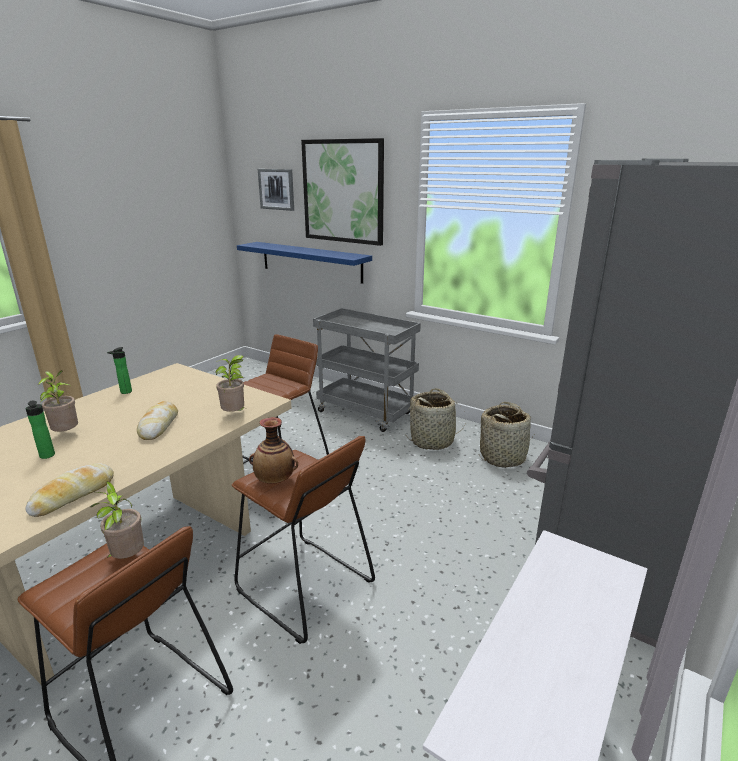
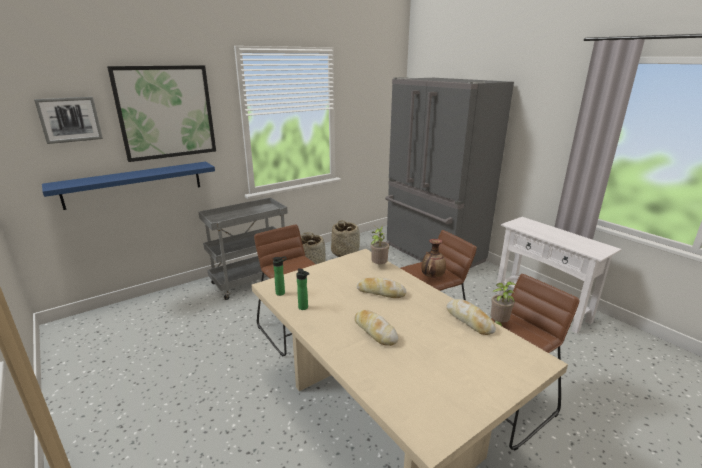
camera: 70 degrees left, 0 degrees up
(47, 456) = (411, 336): bottle -> bottle (282, 293)
(66, 434) = (375, 331): potted plant -> bread

